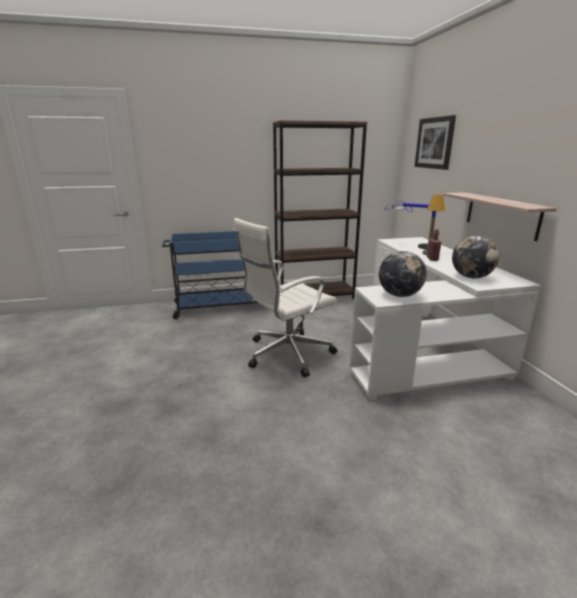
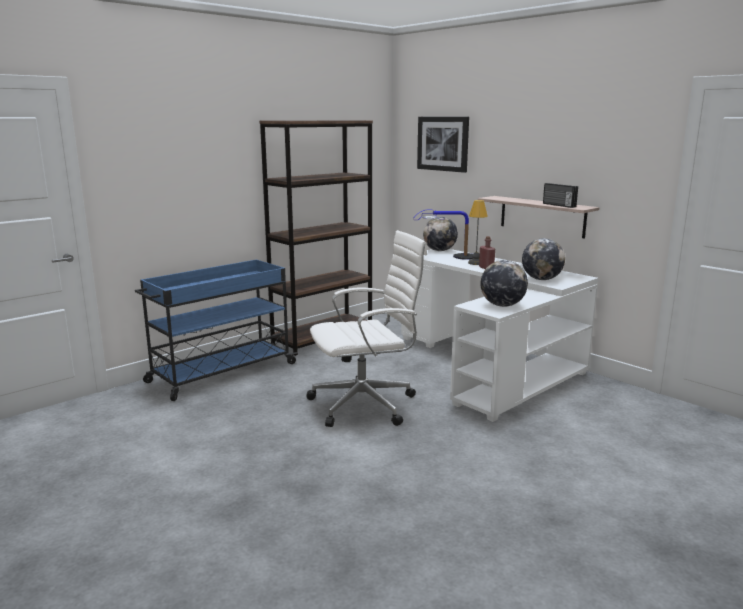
camera: 30 degrees left, 5 degrees down
(286, 354) = (366, 404): white office chair -> white office chair turned 135 degrees counterclockwise
(415, 239) = (439, 250): none -> globe
(509, 203) = (558, 205): none -> radio

